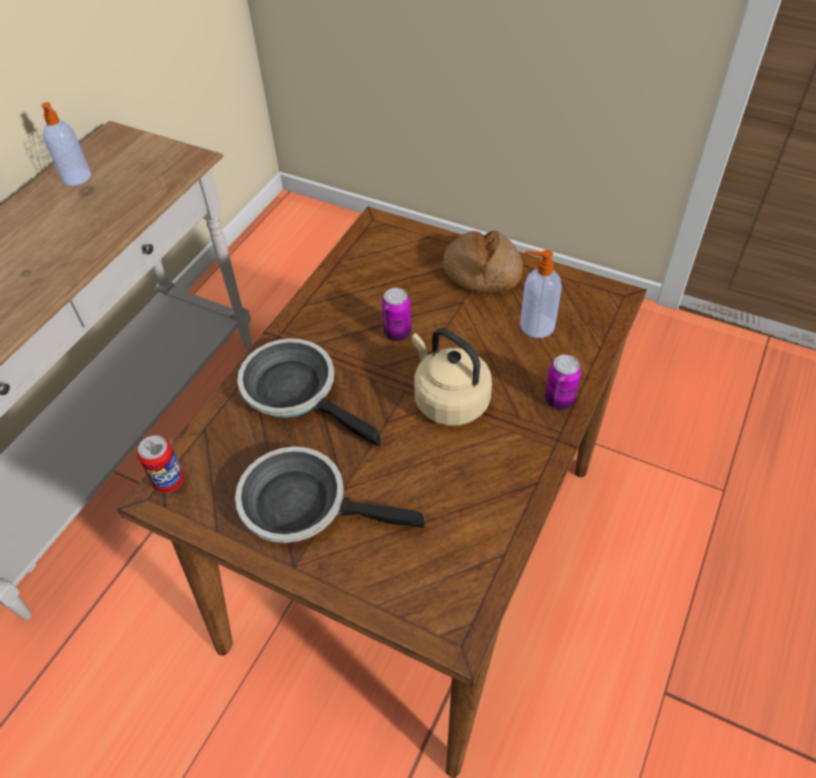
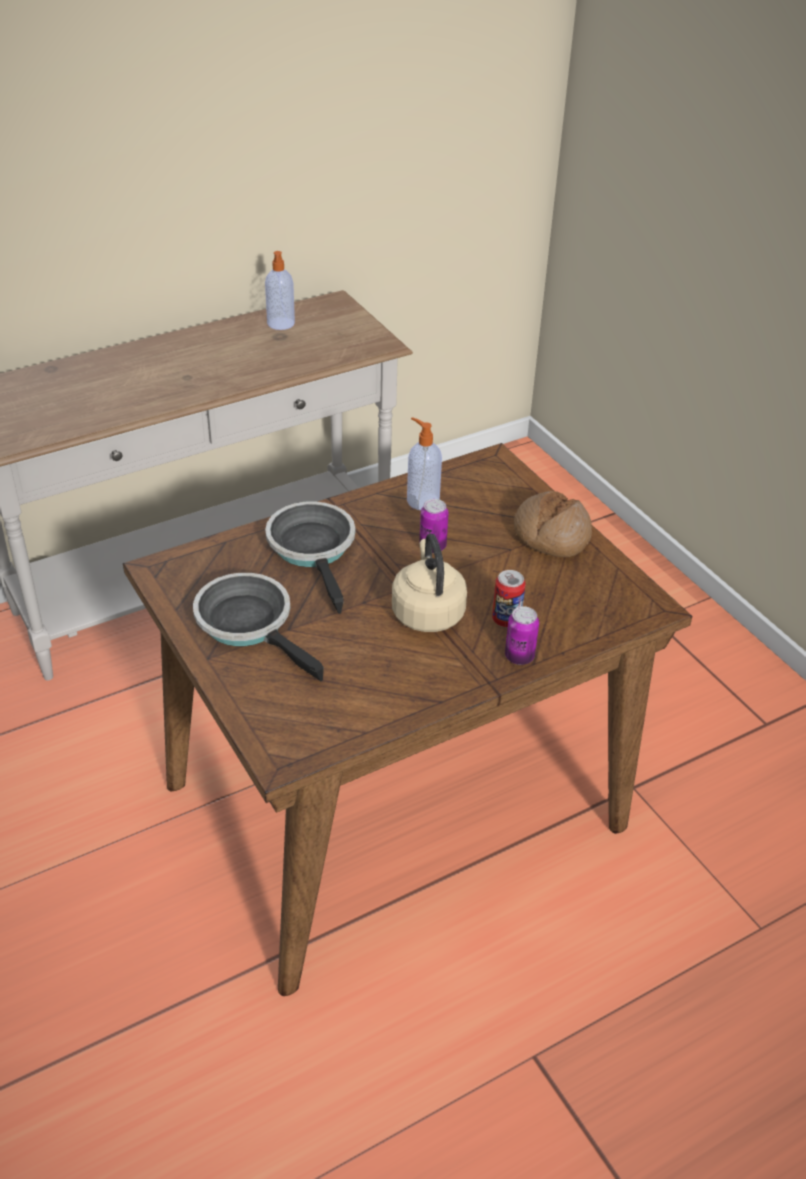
camera: 30 degrees right, 10 degrees down
(169, 481) = (171, 562): can -> can (506, 620)
(535, 325) = (556, 595): soap dispenser -> soap dispenser (422, 500)

